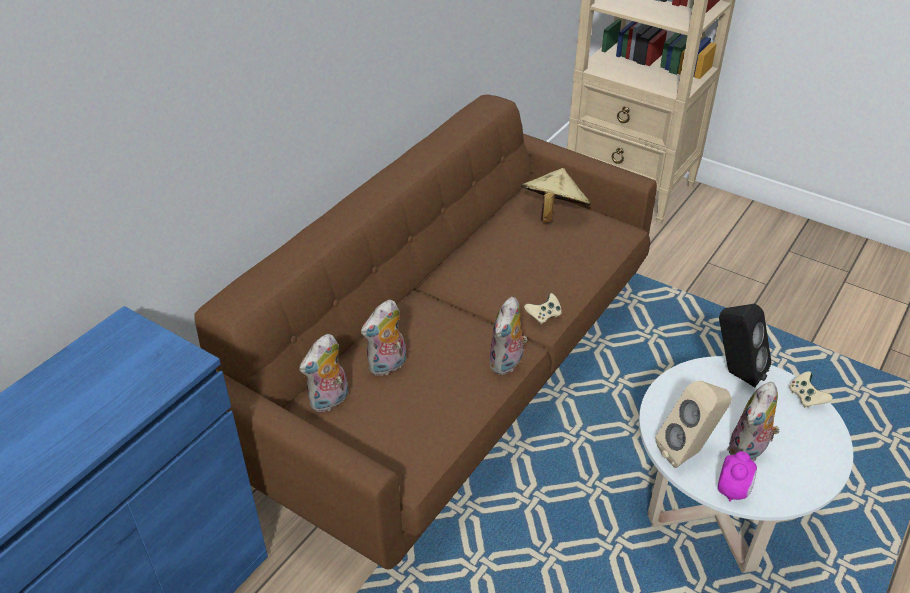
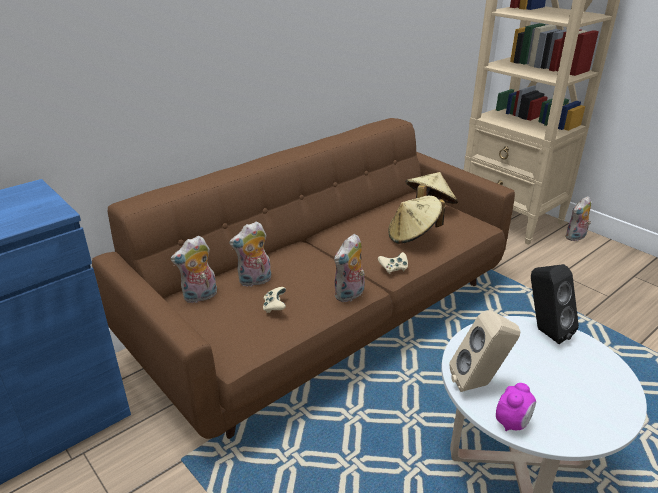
camera: 15 degrees right, 10 degrees down
(551, 263) = (413, 236): none -> beige hat
(748, 451) = (538, 393): plush toy -> plush toy (575, 237)
(806, 397) = (608, 361): beige game controller -> beige game controller (275, 307)

